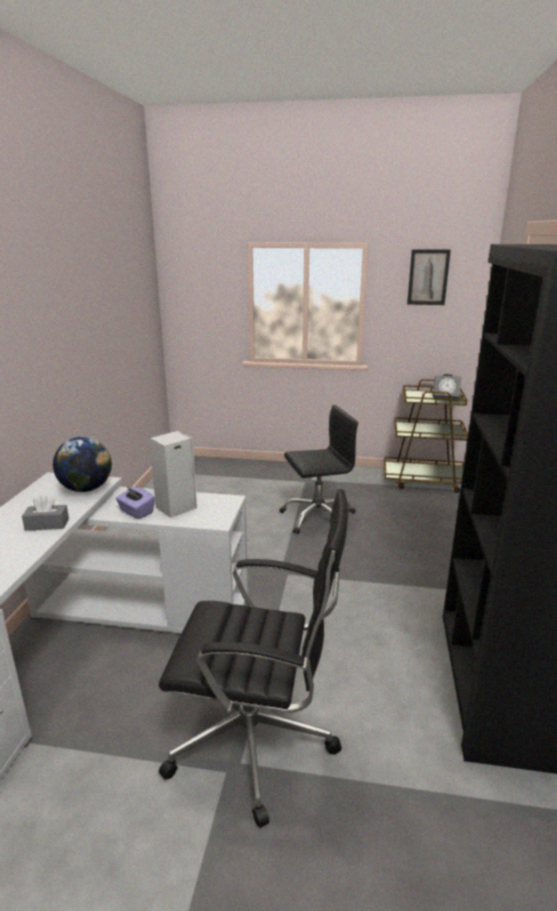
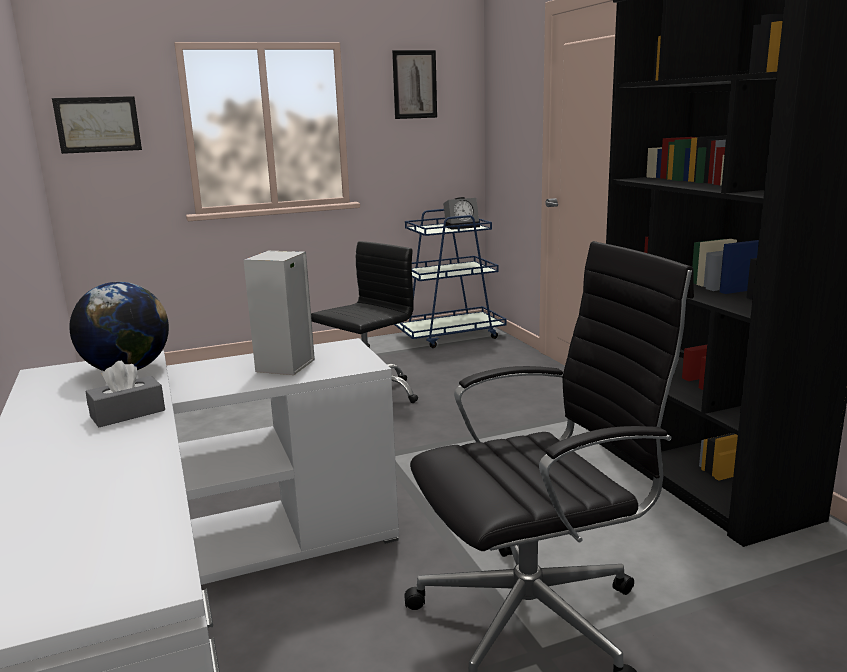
camera: 30 degrees left, 5 degrees down
(136, 512) = (233, 381): purple tissue box -> none
(195, 297) = (98, 124): none -> picture
(424, 481) = (450, 335): brown cart -> blue cart

